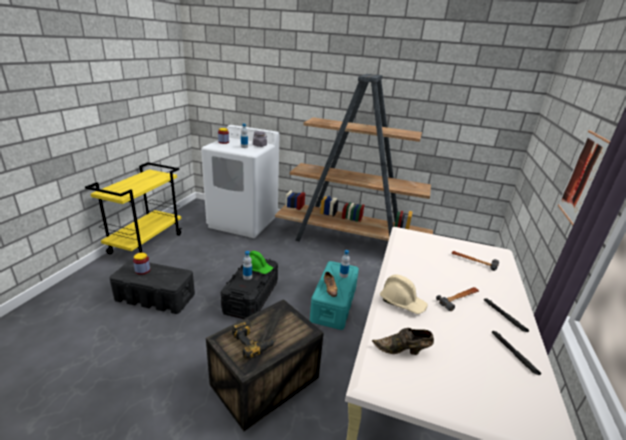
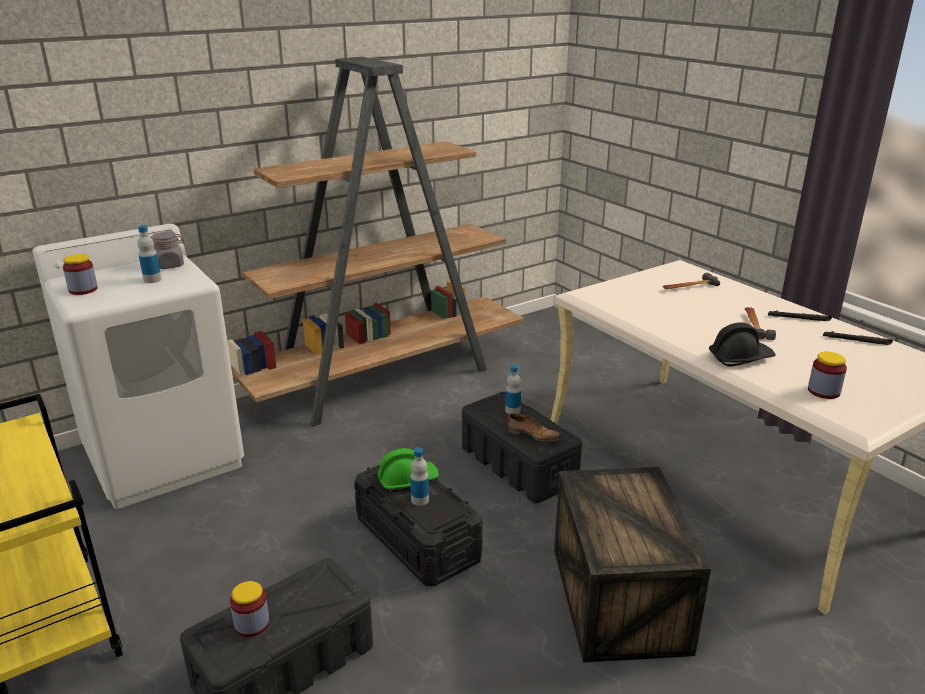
camera: 50 degrees left, 0 degrees up
(253, 341) = (635, 531): power drill -> none
(334, 304) = (517, 465): turquoise storage box -> black storage box
(402, 302) = (740, 358): beige hard hat -> black hard hat
(402, 350) = (823, 391): brown shoe -> jar
(582, 177) = (751, 139): picture -> none

